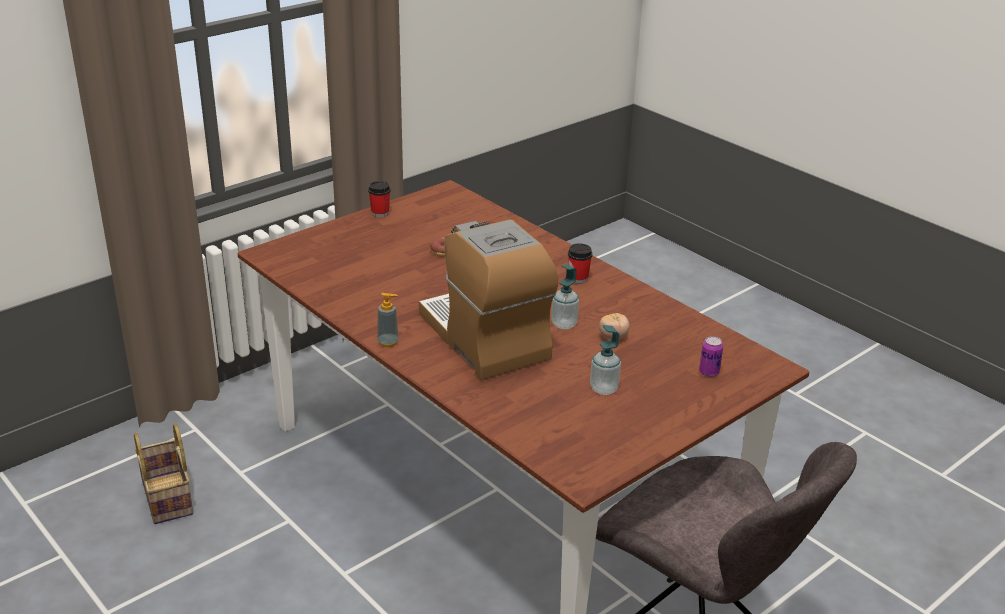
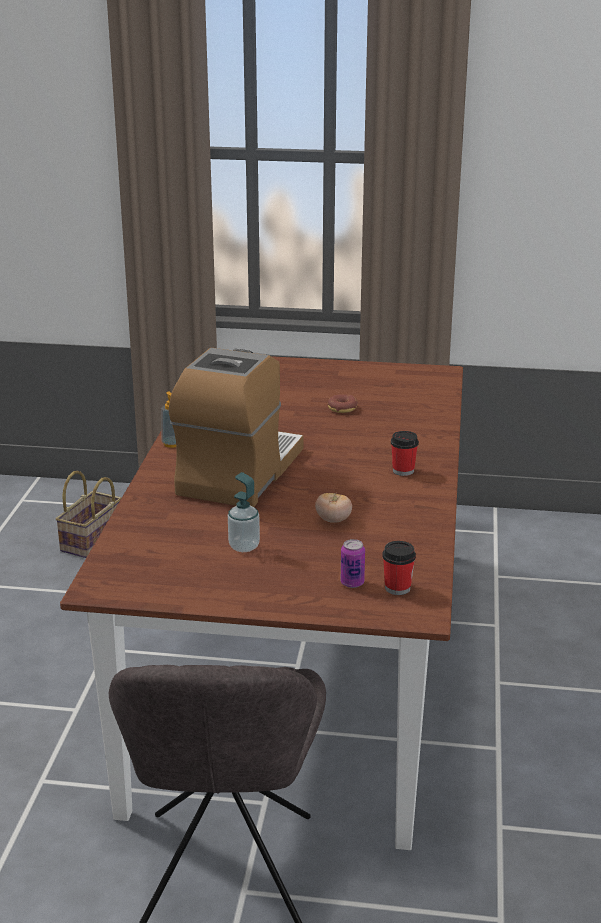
camera: 50 degrees right, 5 degrees down
(380, 213) = (352, 367): cup -> cup (397, 588)
(564, 324) = (317, 493): soap dispenser -> none

